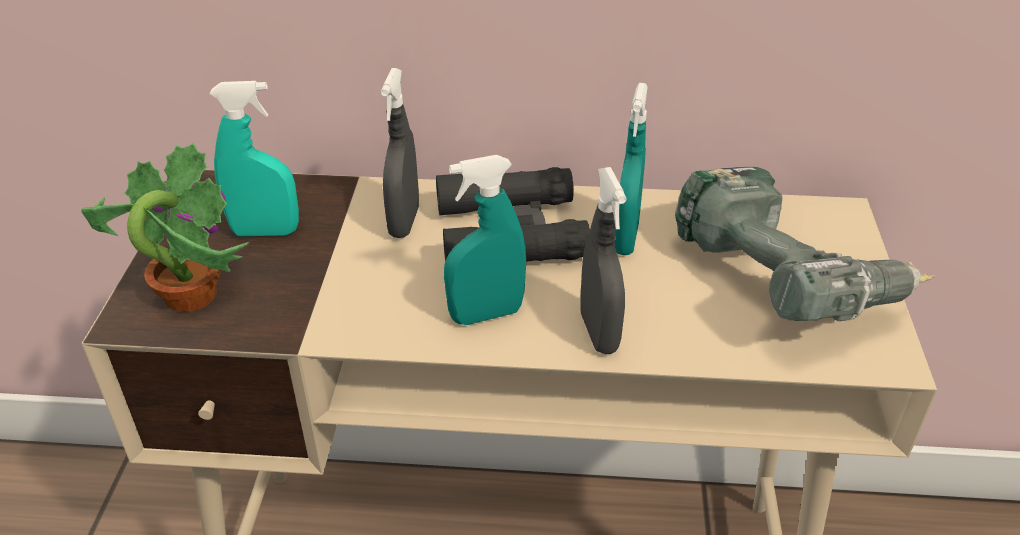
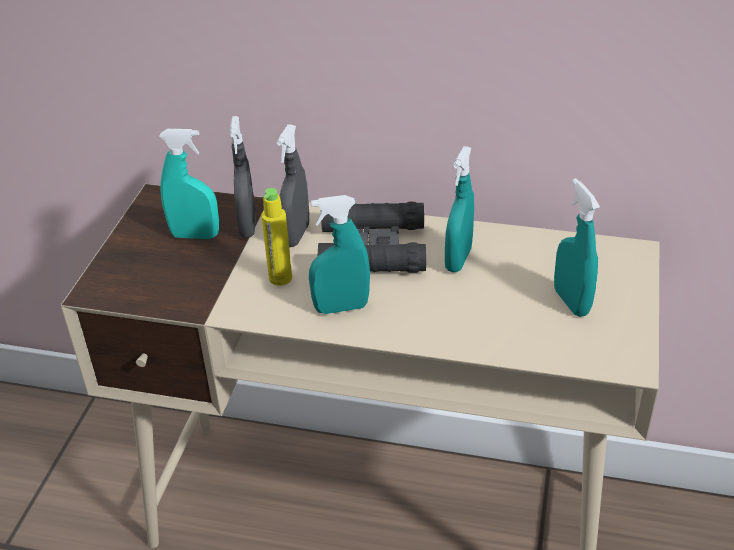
camera: 10 degrees right, 0 degrees up
(188, 295) = (135, 277): potted plant -> none
(394, 280) = (280, 278): none -> yellow bottle
(599, 332) = (419, 327): grey spray bottle -> grey spray bottle (247, 226)
(786, 282) = (571, 302): power drill -> turquoise spray bottle

